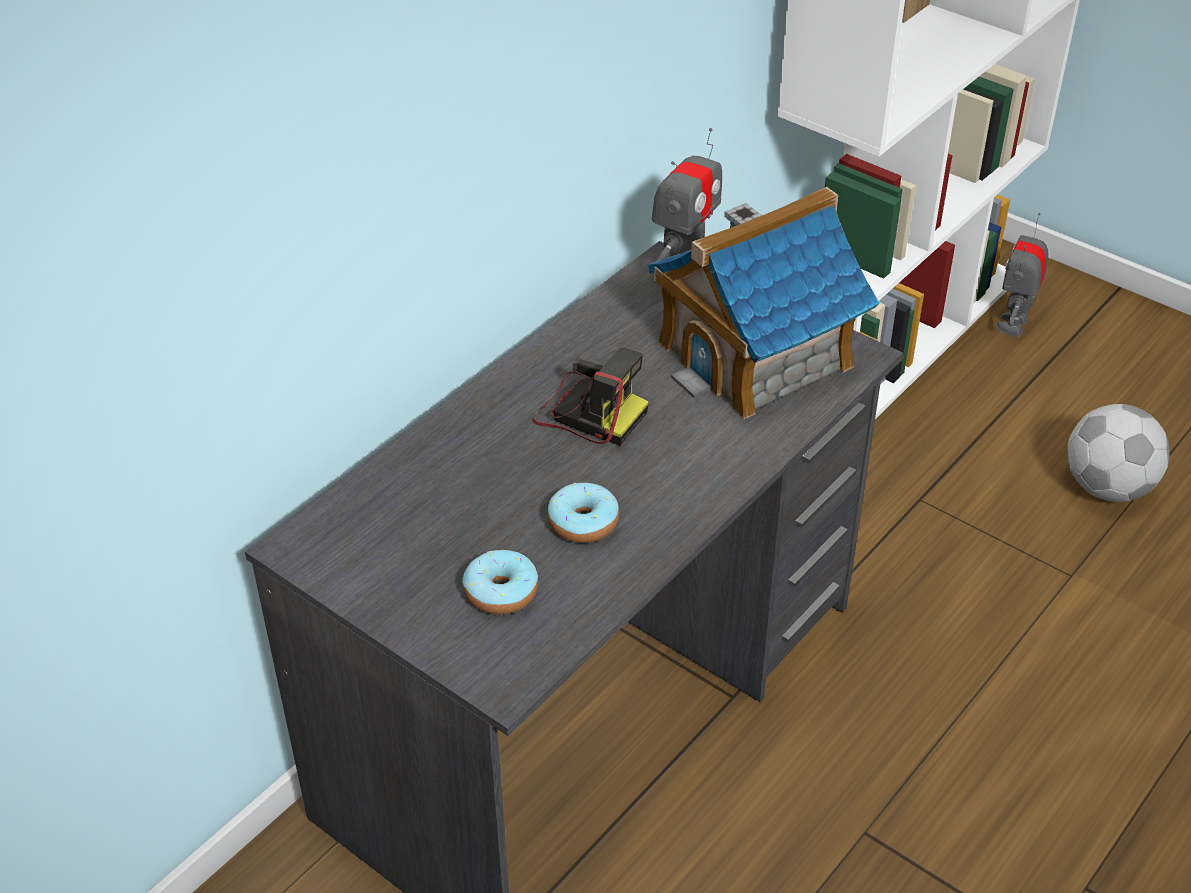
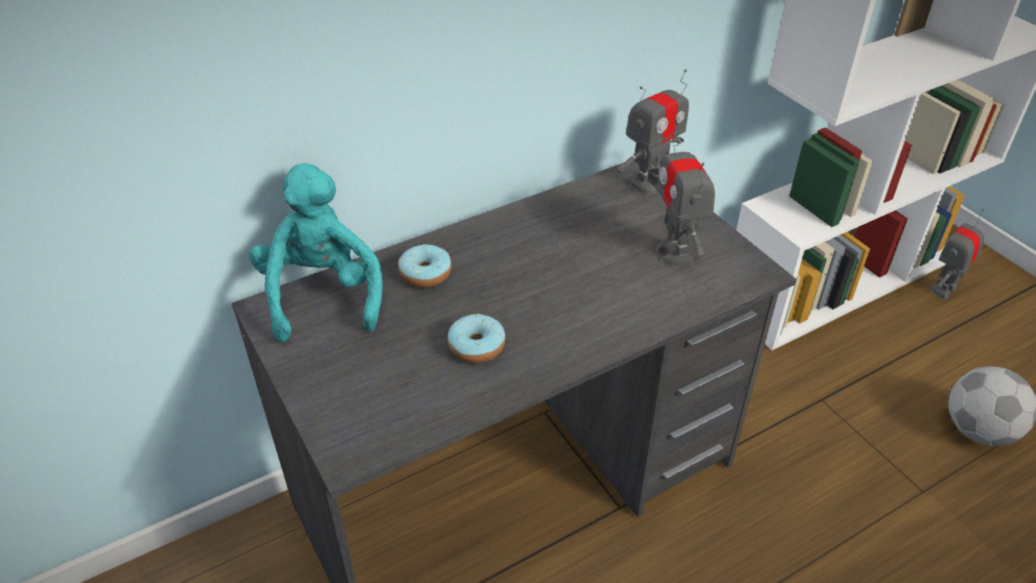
camera: 20 degrees right, 0 degrees up
(358, 512) = (322, 295): none -> turquoise plush toy
(501, 592) = (386, 383): donut -> donut (425, 274)
(588, 412) = (525, 265): camera -> none
(756, 355) = (675, 253): toy house -> toy robot

